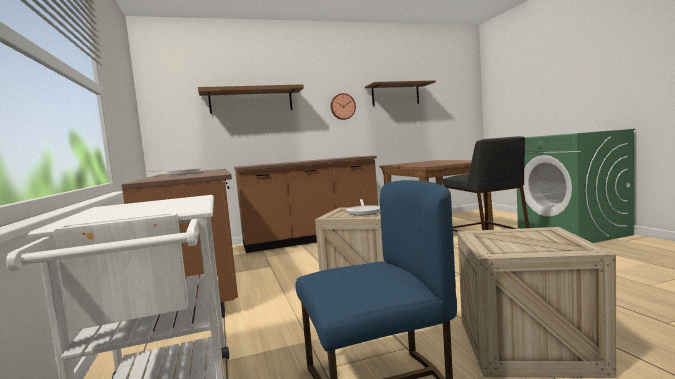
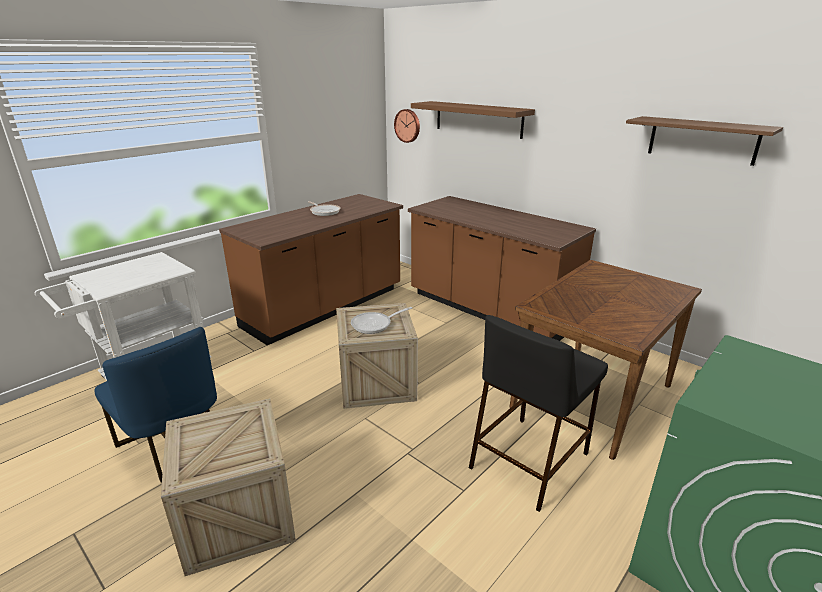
camera: 60 degrees right, 20 degrees up
(342, 106) = (594, 146): wall clock -> wall clock (408, 125)

